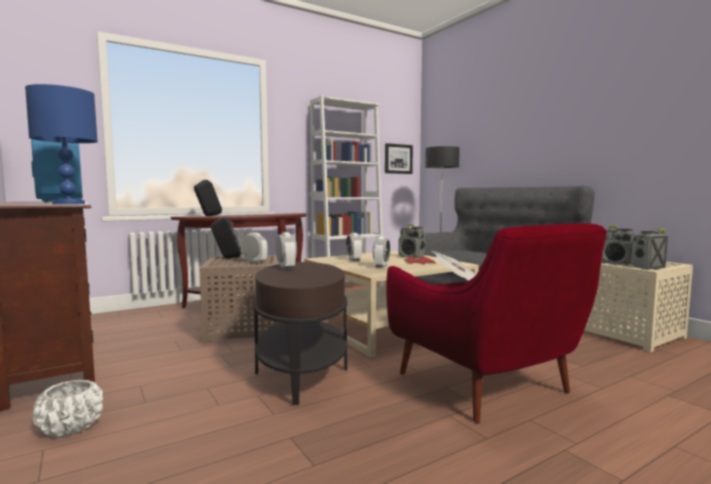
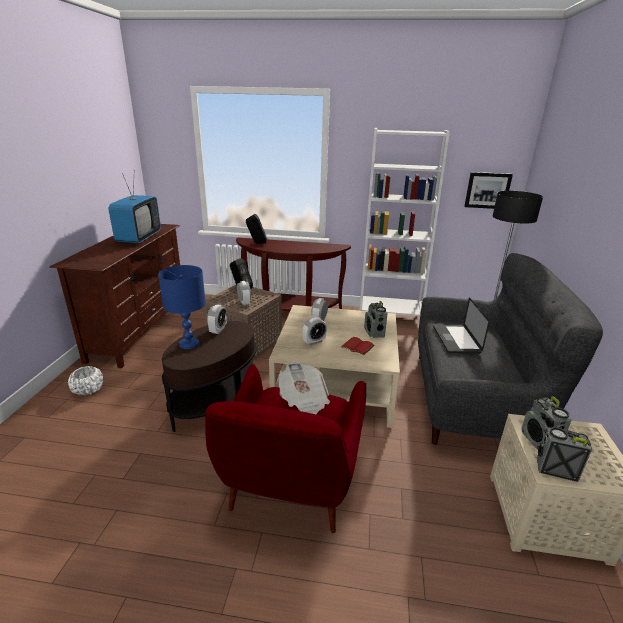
camera: 40 degrees right, 20 degrees up
(69, 203) = (106, 260): blue table lamp -> blue table lamp (189, 343)
(464, 253) = (456, 339): none -> laptop

